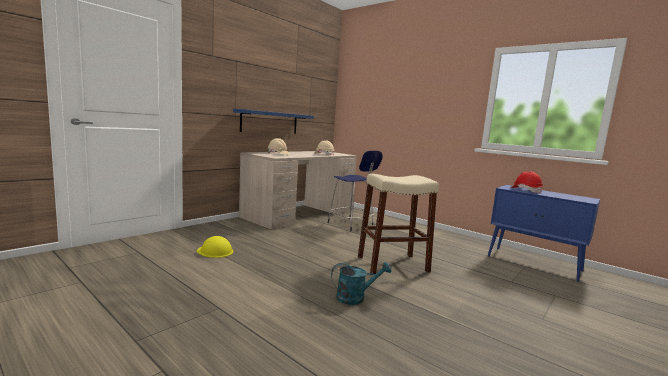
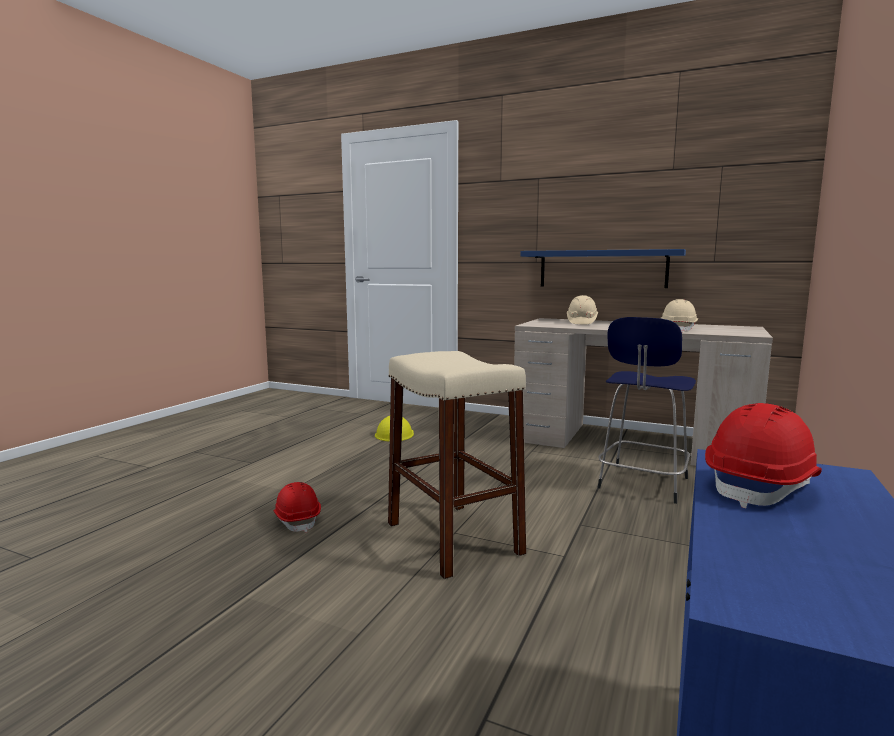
camera: 75 degrees right, 0 degrees up
(356, 297) = (297, 520): turquoise watering can -> red hard hat

